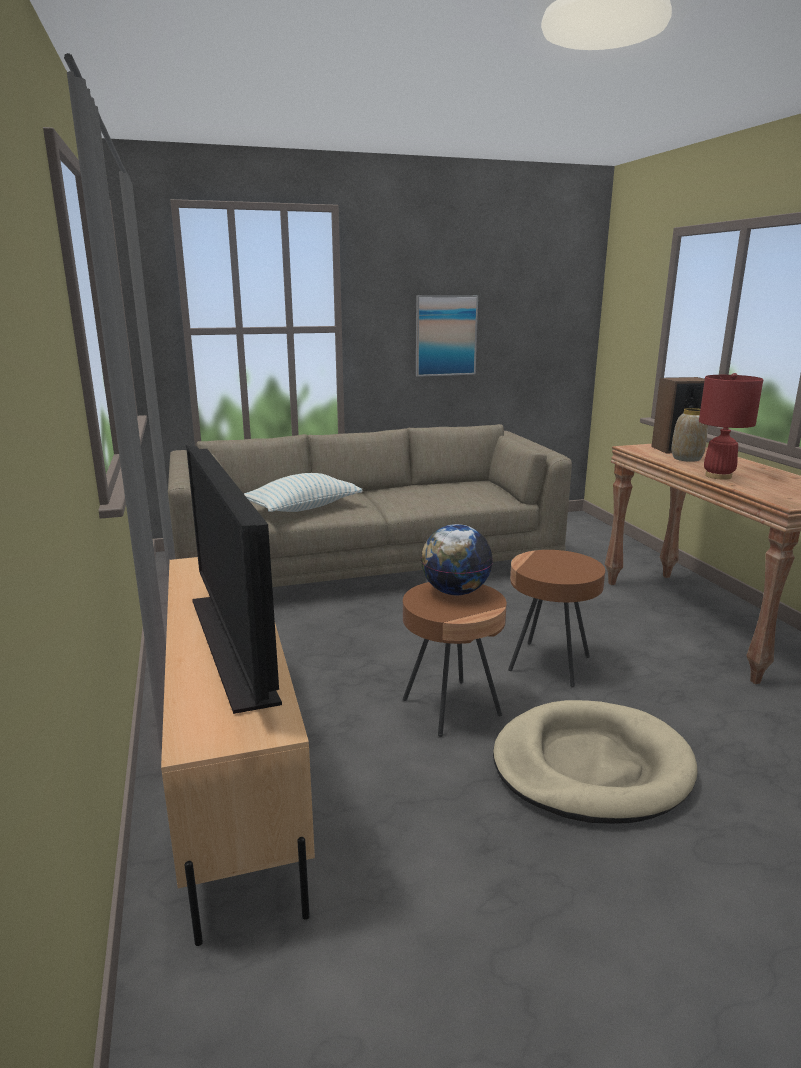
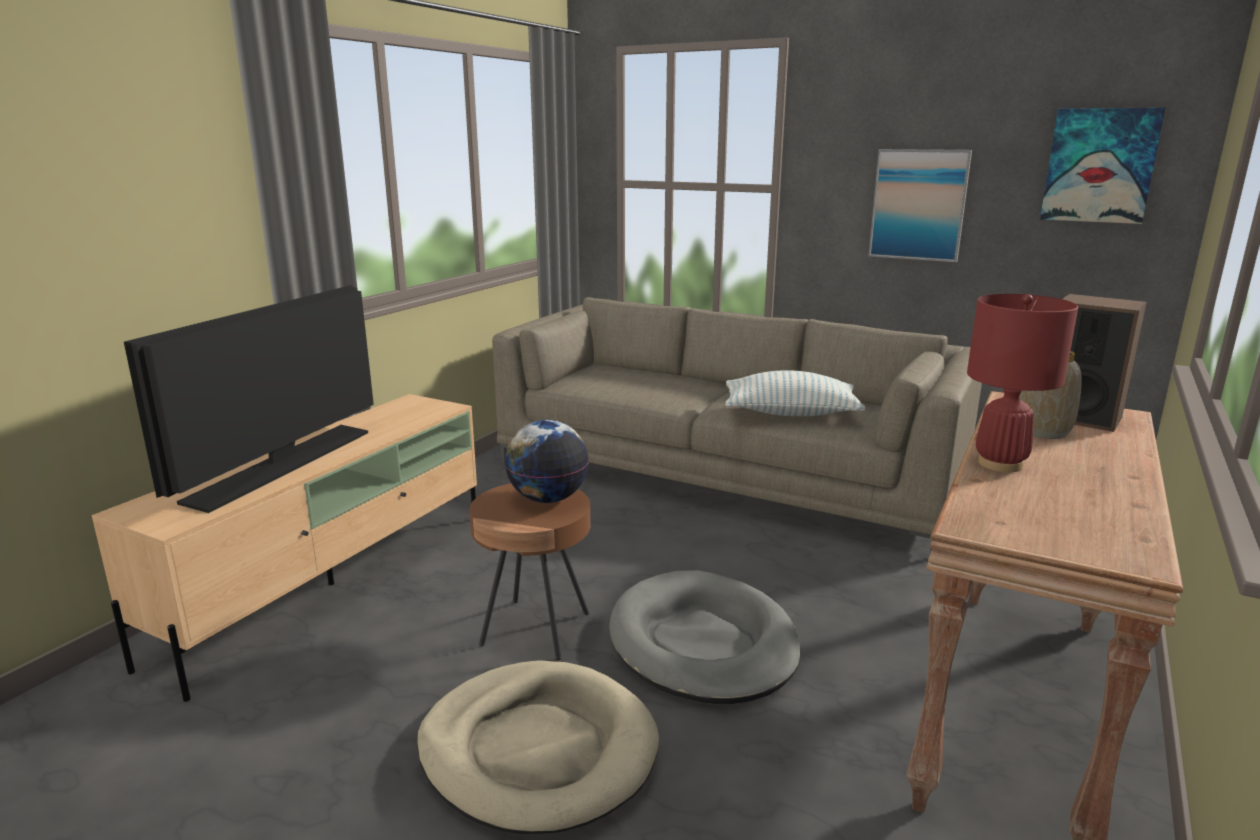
camera: 45 degrees right, 0 degrees up
(303, 508) = (631, 385): pillow -> pillow (790, 413)
(547, 304) = (1099, 165): none -> picture
(549, 664) = (703, 643): brown side table -> grey dog bed

